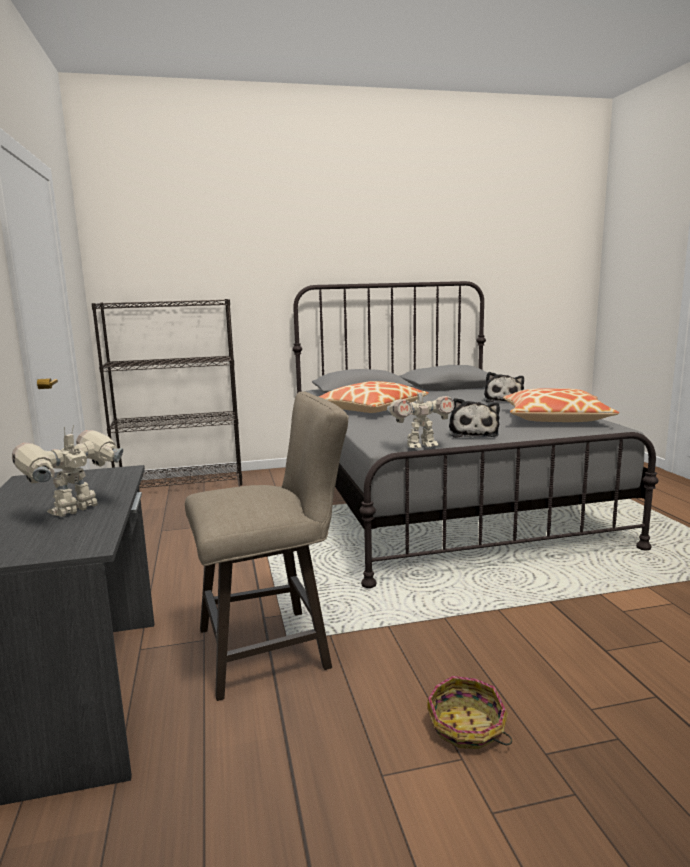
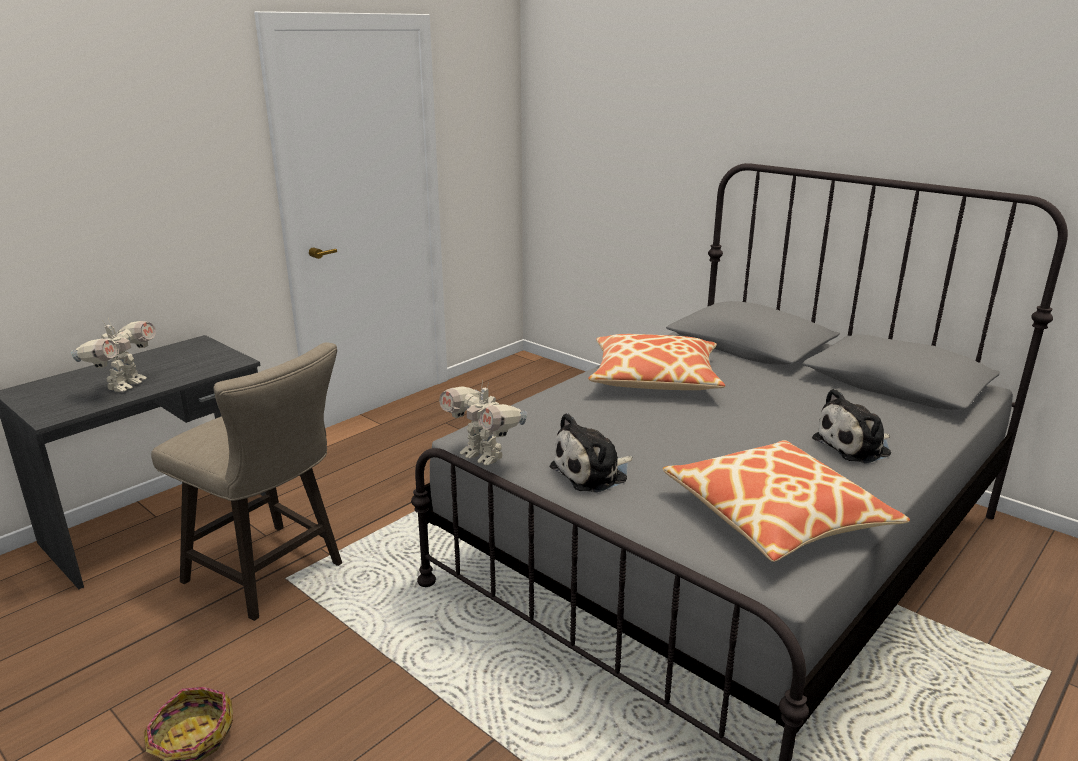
camera: 55 degrees right, 10 degrees up
(76, 511) = (125, 385): toy robot -> toy robot turned 105 degrees clockwise
(182, 483) = (563, 379): black bookcase -> none

